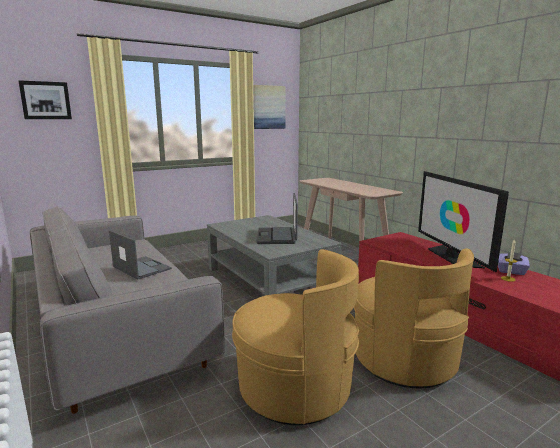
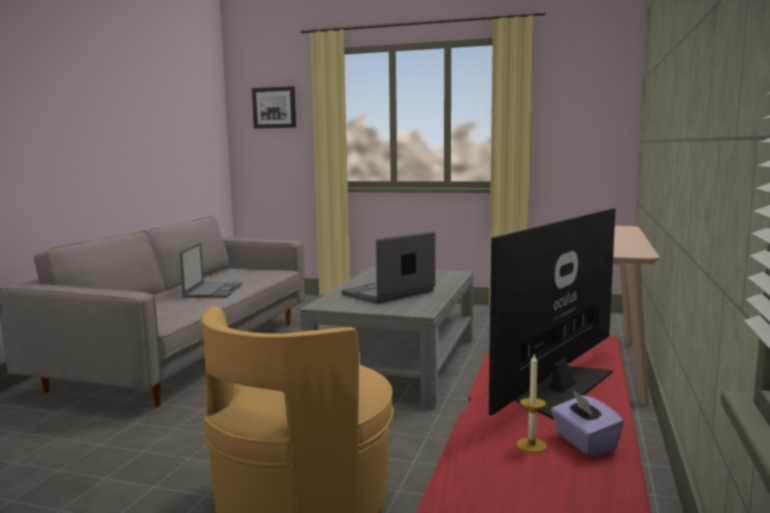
camera: 50 degrees right, 5 degrees down
(269, 107) = (573, 101): picture -> none
(294, 388) = (157, 457): beige armchair -> none

